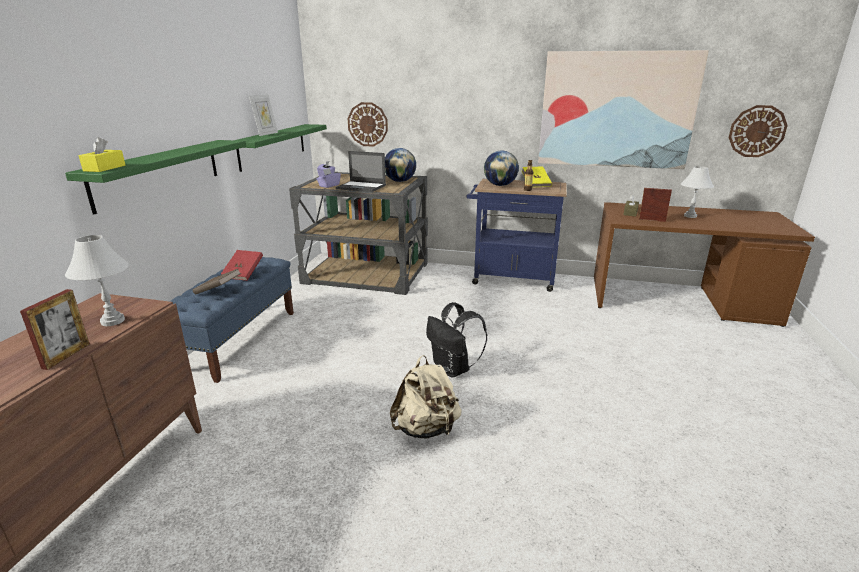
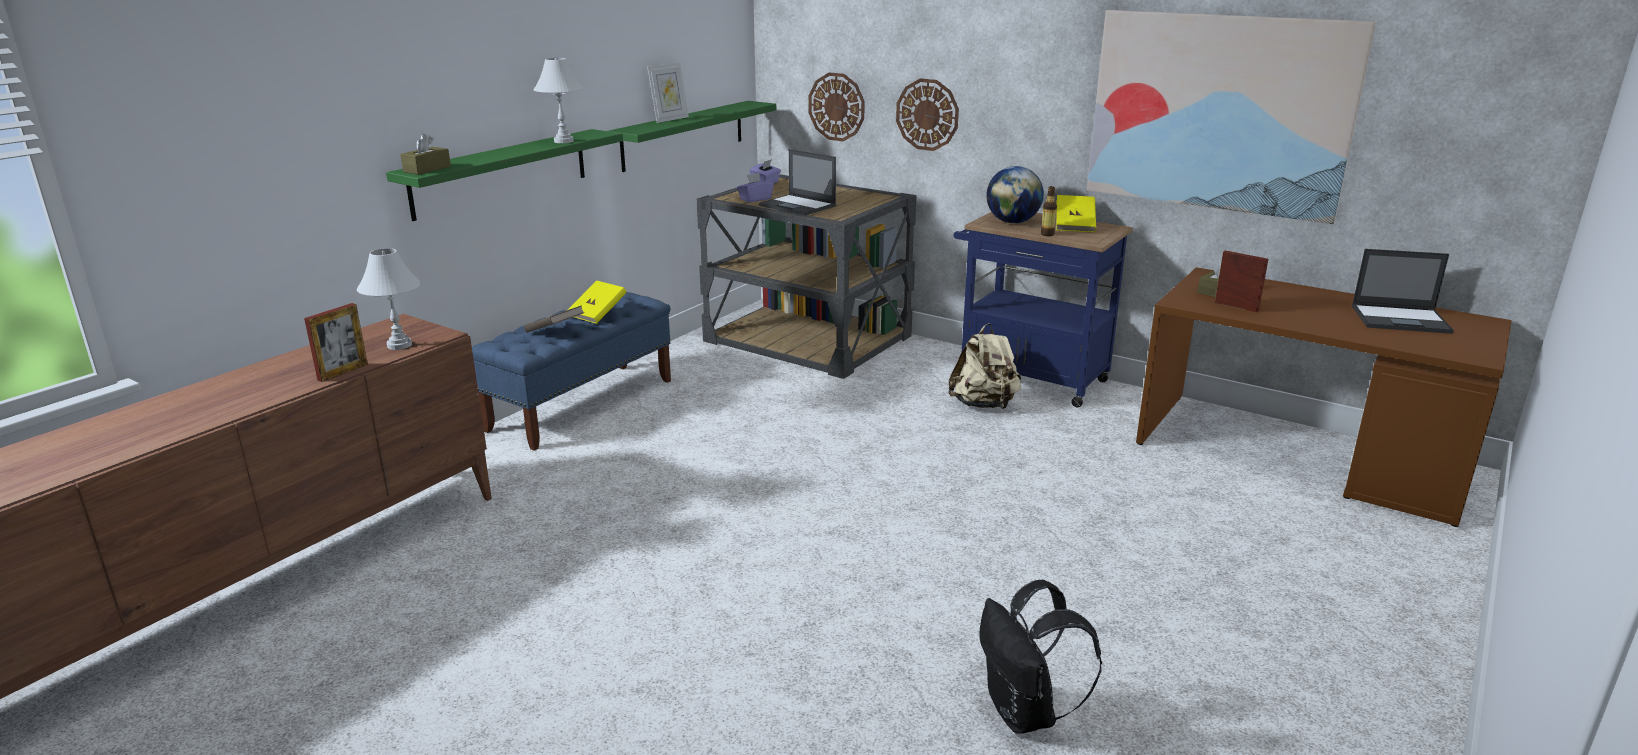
camera: 20 degrees right, 0 degrees up
(104, 168) = (427, 169): yellow tissue box -> brown tissue box
(244, 273) = (598, 314): red book -> yellow book
(400, 181) = (865, 201): globe -> none
(426, 429) = (748, 550): beige backpack -> beige backpack (984, 405)
(453, 369) = (836, 489): black backpack -> black backpack (1025, 714)
(690, 216) = (1318, 308): white table lamp -> white table lamp (564, 141)
(734, 217) = (1401, 319): none -> laptop
(757, 131) = (1469, 168): wall clock -> wall clock (927, 114)

